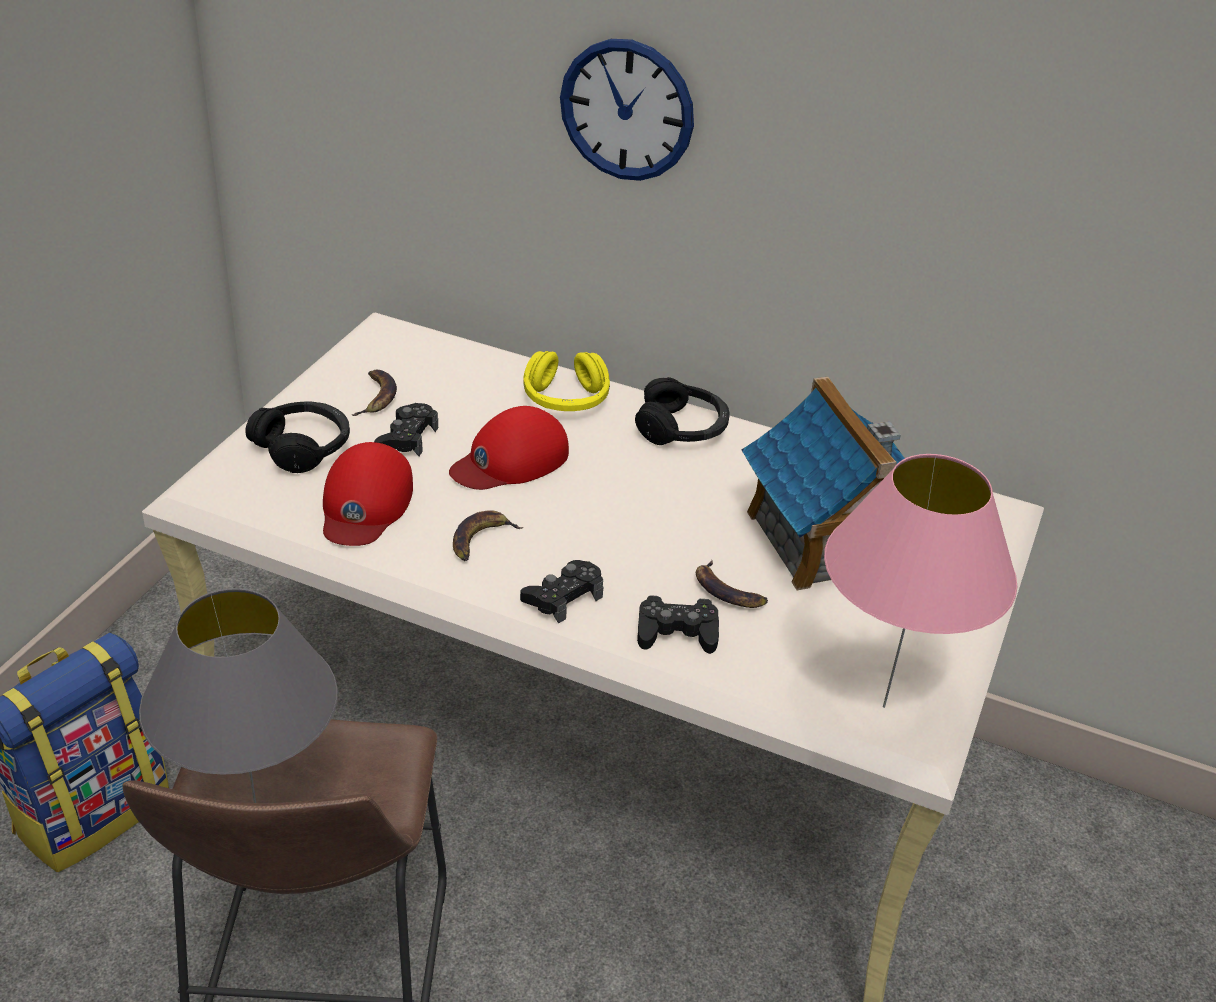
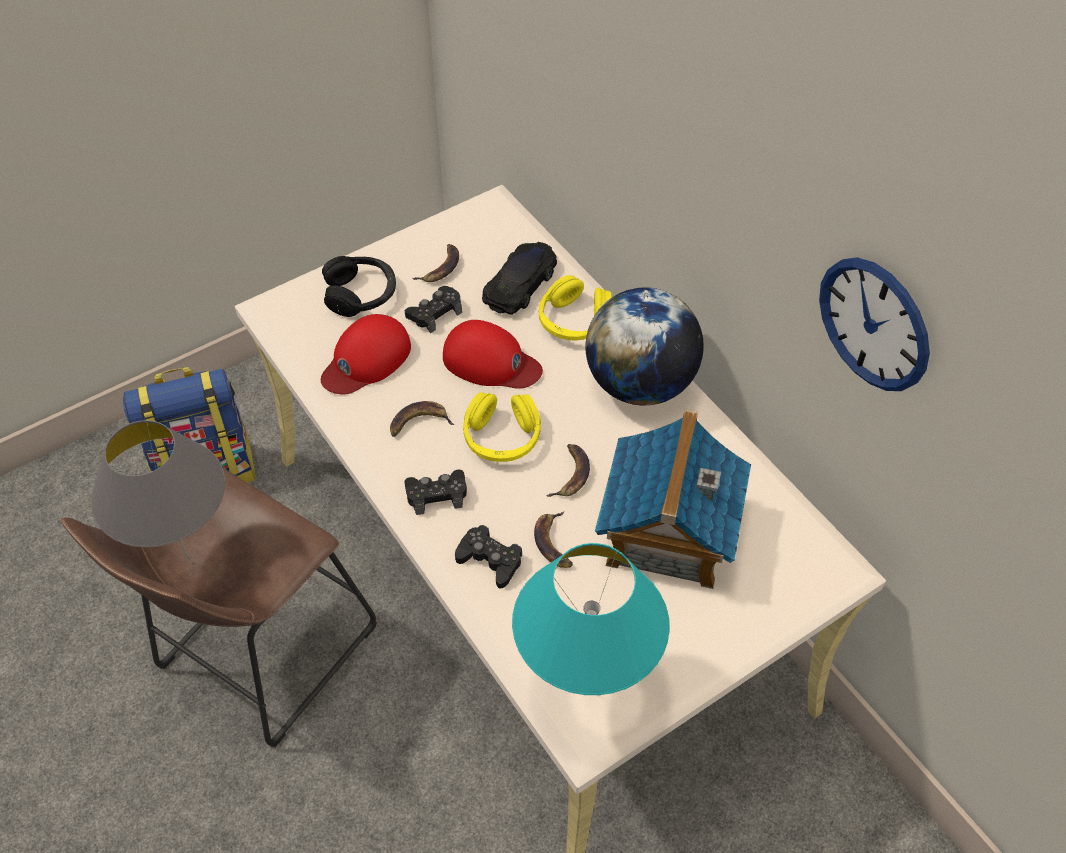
camera: 35 degrees right, 15 degrees up
(479, 384) = (521, 283): none -> black toy car
(510, 460) = (491, 362): red cap -> red cap turned 150 degrees counterclockwise
(585, 521) = (502, 437): none -> yellow headphones
(627, 110) = (652, 118): wall clock -> wall clock (874, 324)
(682, 428) = (640, 383): black headphones -> globe
(687, 526) = (571, 474): none -> banana
(884, 707) = (584, 692): pink table lamp -> turquoise table lamp

